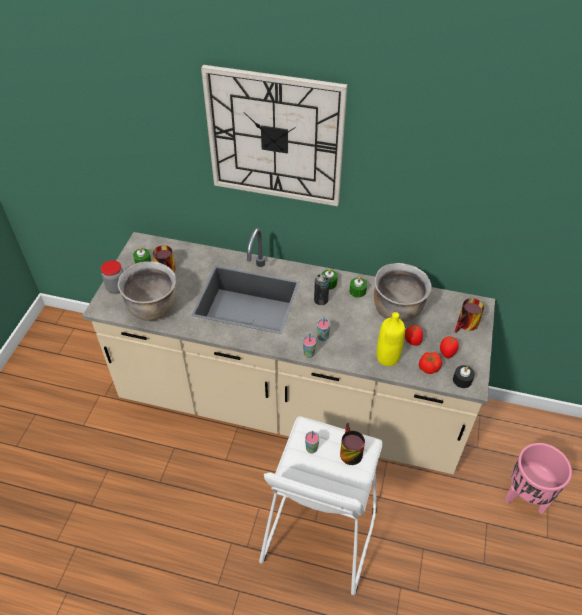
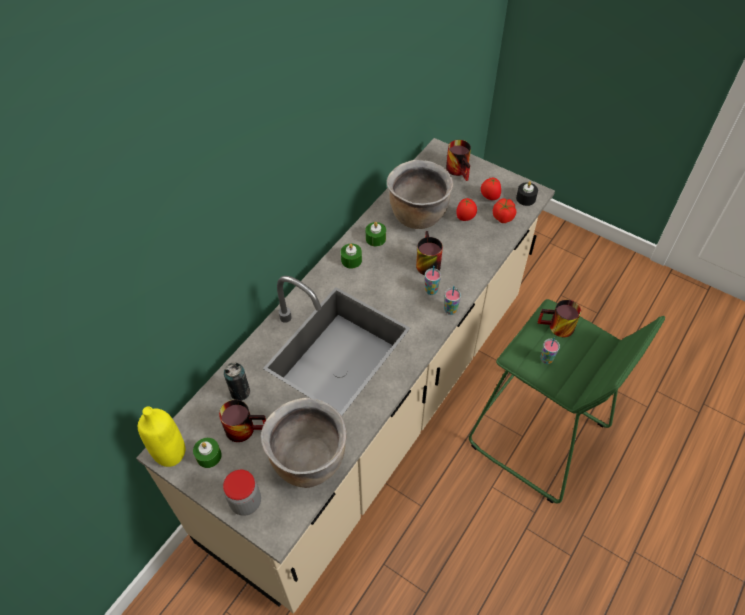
camera: 70 degrees left, 5 degrees up
(275, 137) = (251, 157): wall clock -> none
(319, 534) = (538, 437): white stool -> green stool
(321, 300) = (374, 275): can -> can (240, 392)
(349, 327) = (425, 262): none -> mug
(387, 357) = (479, 244): yellow bottle -> yellow bottle (170, 453)
(525, 498) = (544, 257): pink planter -> none

